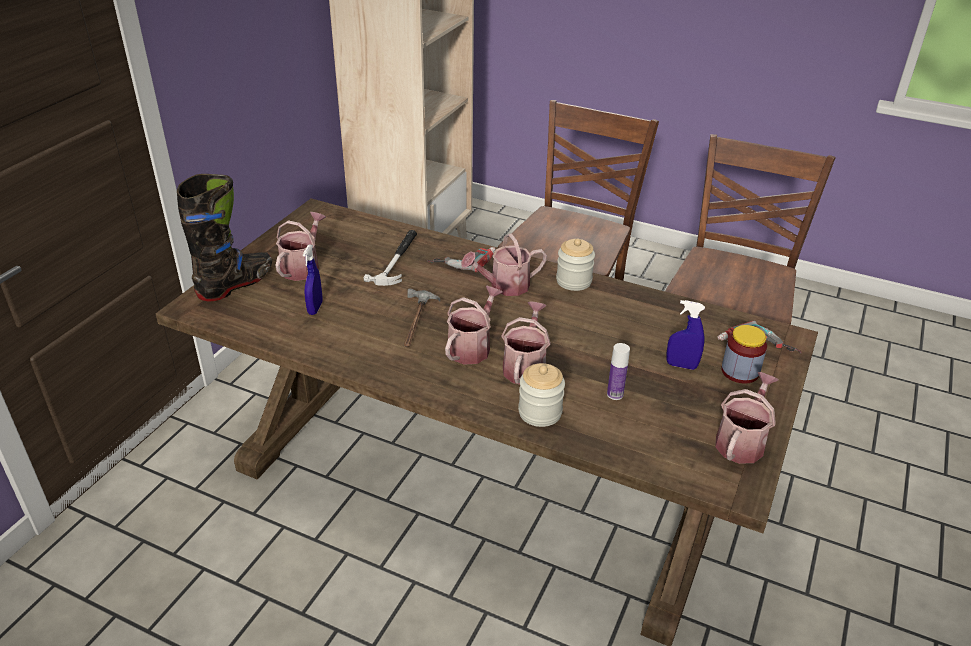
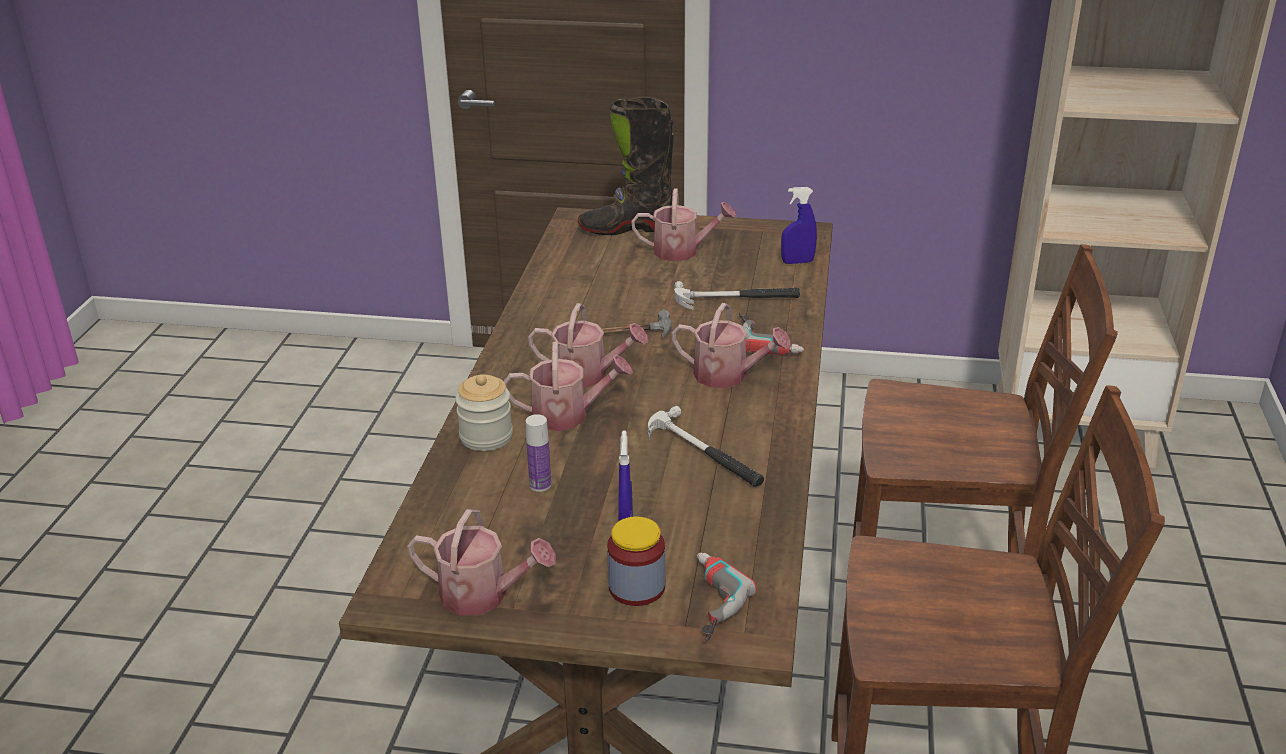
camera: 75 degrees right, 5 degrees down
(236, 284) = (627, 228): black boot -> black boot turned 150 degrees clockwise
(315, 308) = (609, 275): blue spray bottle -> blue spray bottle (797, 262)
(504, 286) = (728, 376): watering can -> watering can turned 150 degrees clockwise
(573, 281) = (777, 424): jar -> none
(598, 316) = (704, 453): none -> hammer

